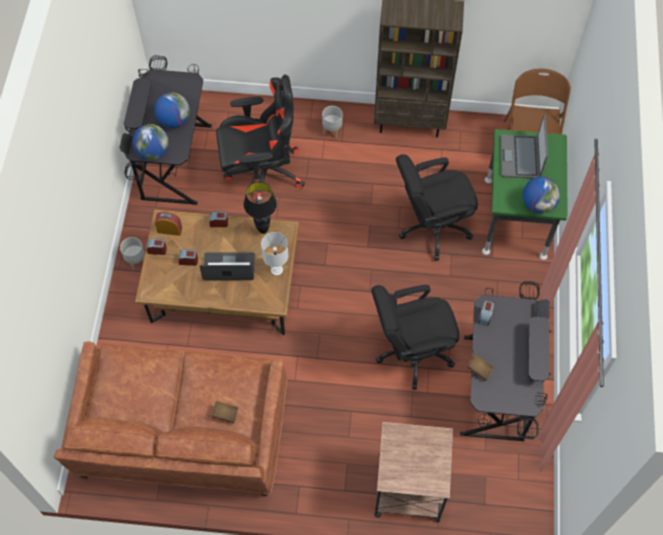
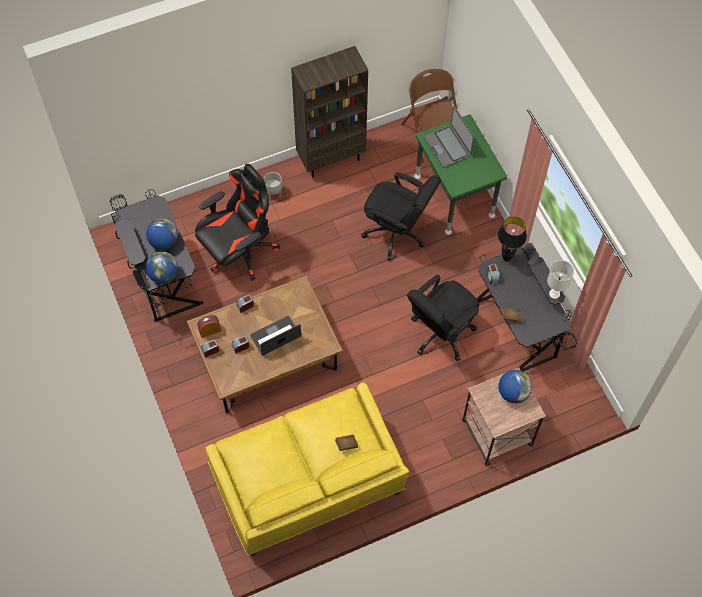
camera: 30 degrees left, 0 degrees up
(135, 260) = (182, 371): grey planter -> none
(183, 435) = (308, 483): brown sofa -> yellow sofa
(263, 230) = (283, 295): black table lamp -> black table lamp (506, 258)
(277, 270) = (314, 320): white table lamp -> white table lamp (554, 294)
(431, 229) = (397, 234): black office chair -> black office chair turned 105 degrees counterclockwise
(538, 204) = (481, 176): globe -> globe (513, 393)

